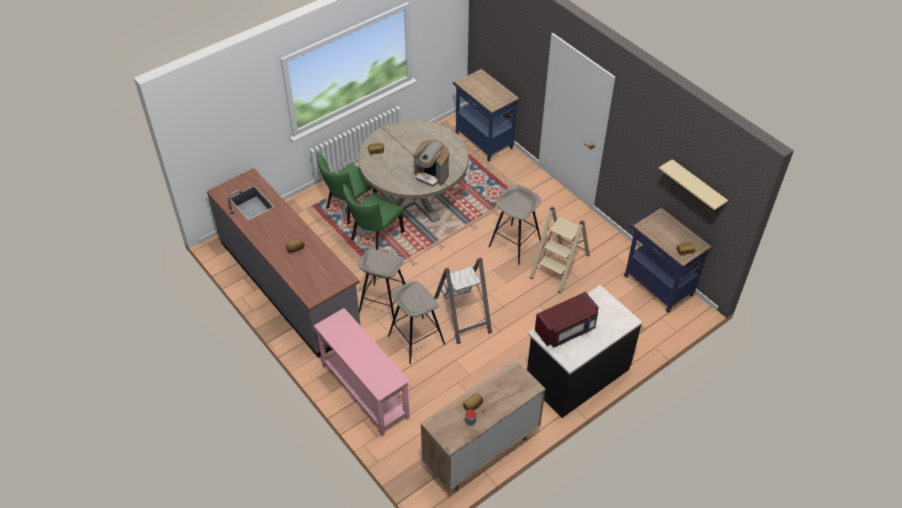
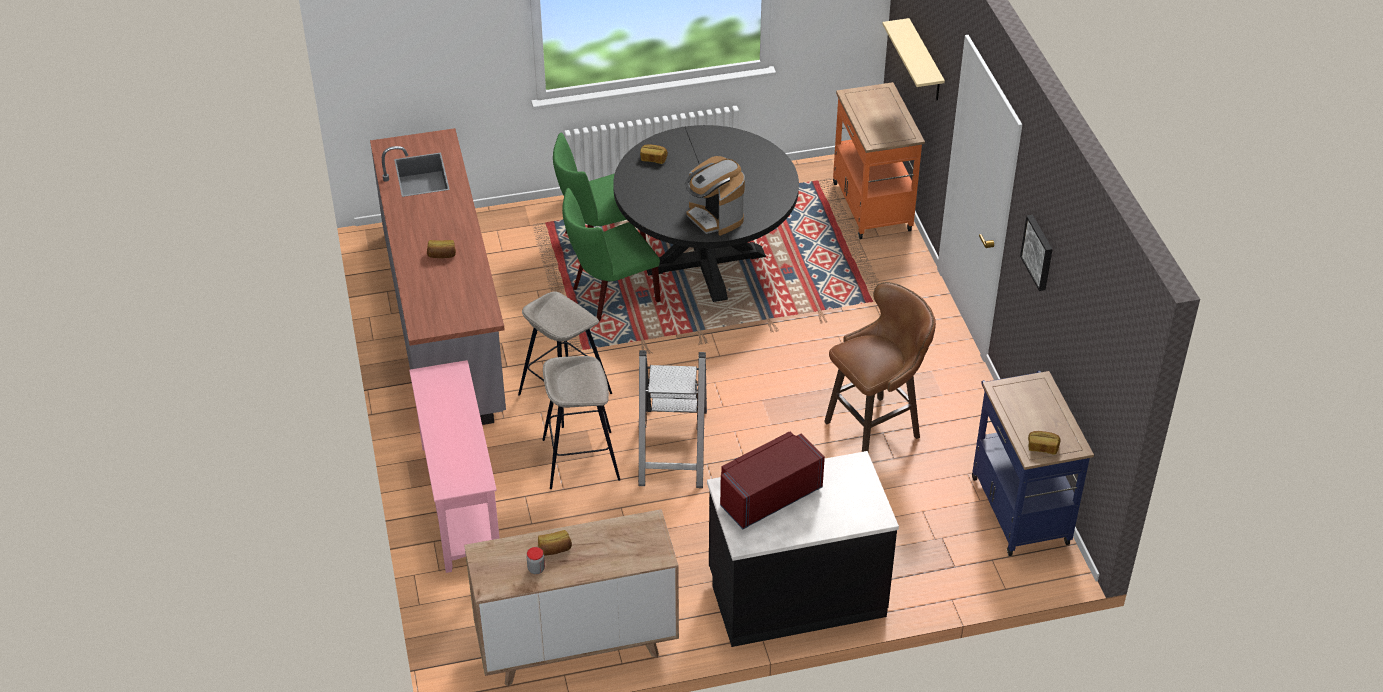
camera: 25 degrees right, 5 degrees down
(414, 200) = (705, 261): beige dining table -> black dining table
(482, 140) = (870, 205): blue cart -> orange cart
(515, 244) = (822, 374): grey stool -> none
(560, 265) = (875, 428): beige step ladder -> brown stool
(566, 329) = (768, 496): red microwave -> red microwave turned 150 degrees clockwise
(641, 145) = (1039, 252): none -> picture
(697, 187) = (1088, 341): beige shelf -> beige shelf (925, 62)

